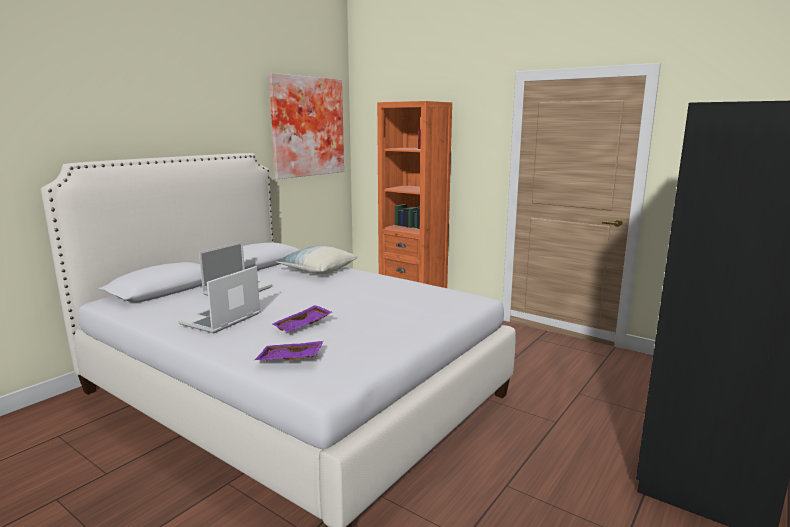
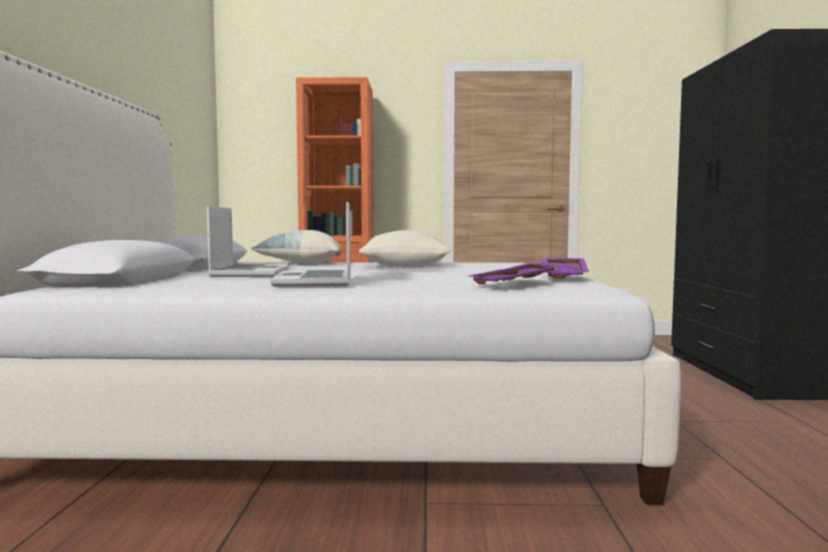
camera: 35 degrees left, 10 degrees down
(303, 326) = (440, 274): purple tray -> purple tray (565, 276)
(306, 127) = (186, 104): picture -> none
(362, 290) = (403, 265): none -> pillow

